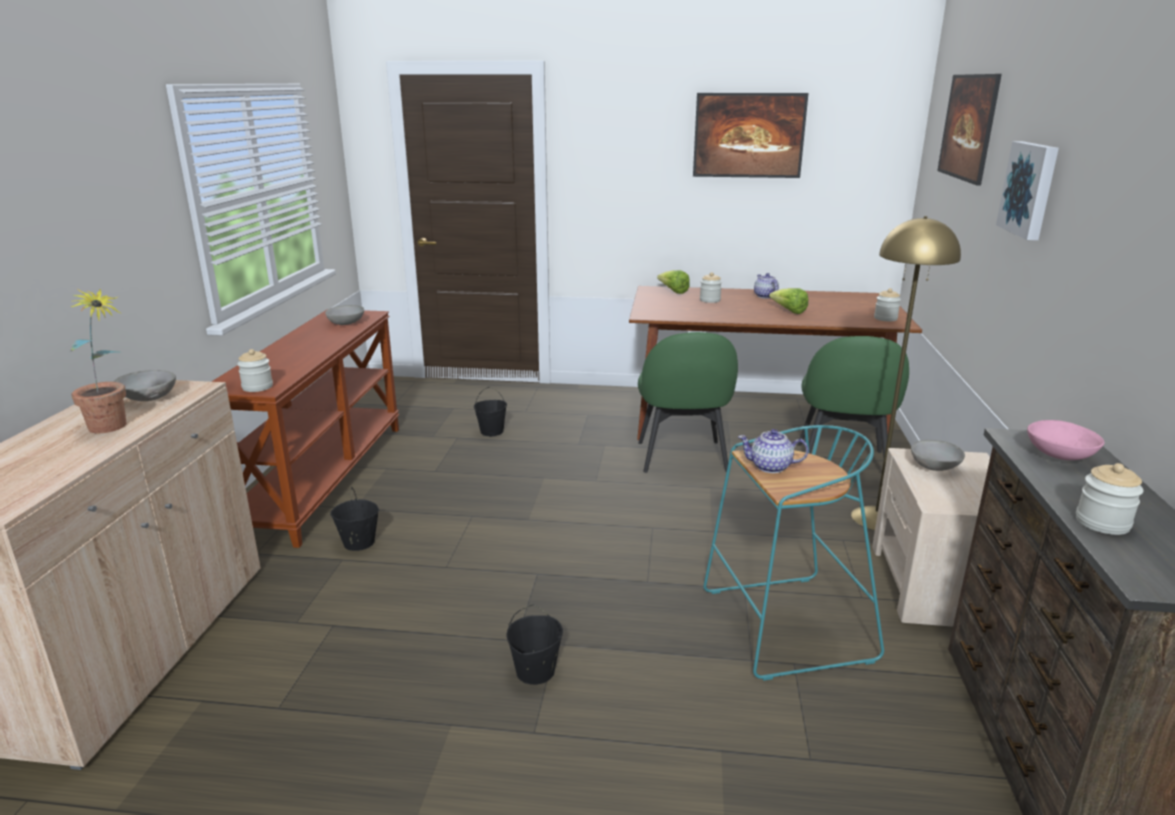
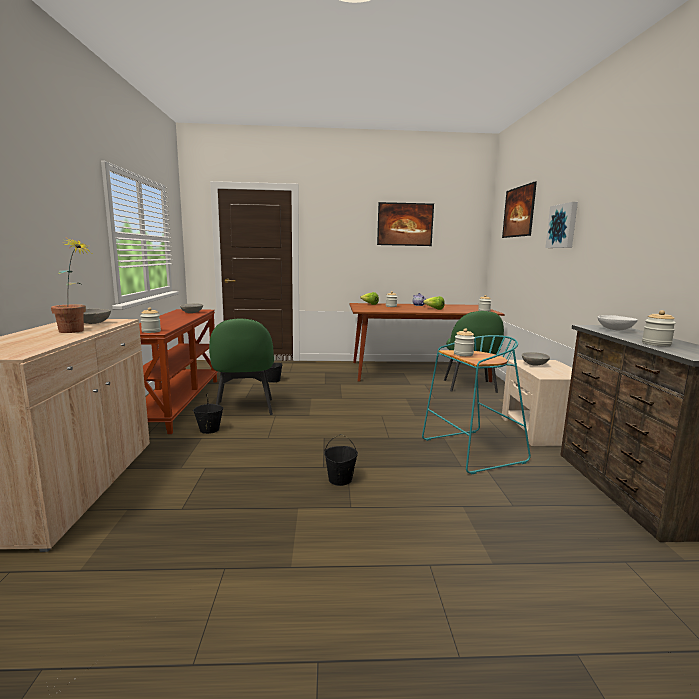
camera: 10 degrees left, 10 degrees down
(682, 458) = (385, 387): green chair -> green chair (244, 409)
(771, 467) = (463, 354): teapot -> jar
(876, 518) = (498, 406): yellow floor lamp -> none
(1058, 455) = (614, 330): pink bowl -> white bowl

